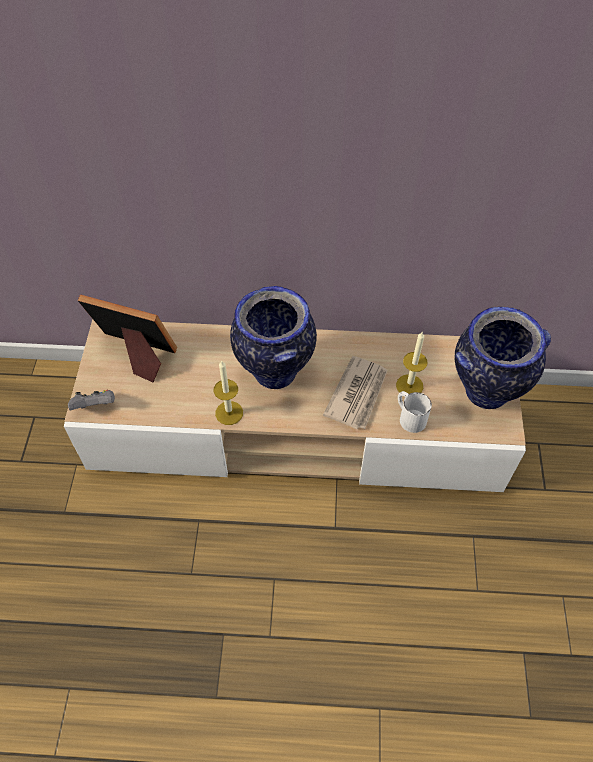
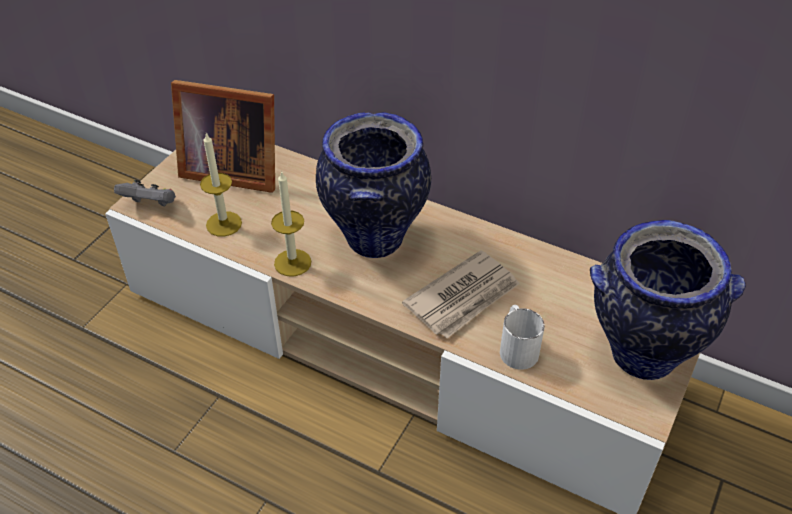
camera: 25 degrees right, 10 degrees down
(137, 355) = (230, 169): picture frame -> picture frame turned 150 degrees clockwise
(409, 385) = (538, 311): candle -> candle (224, 224)

